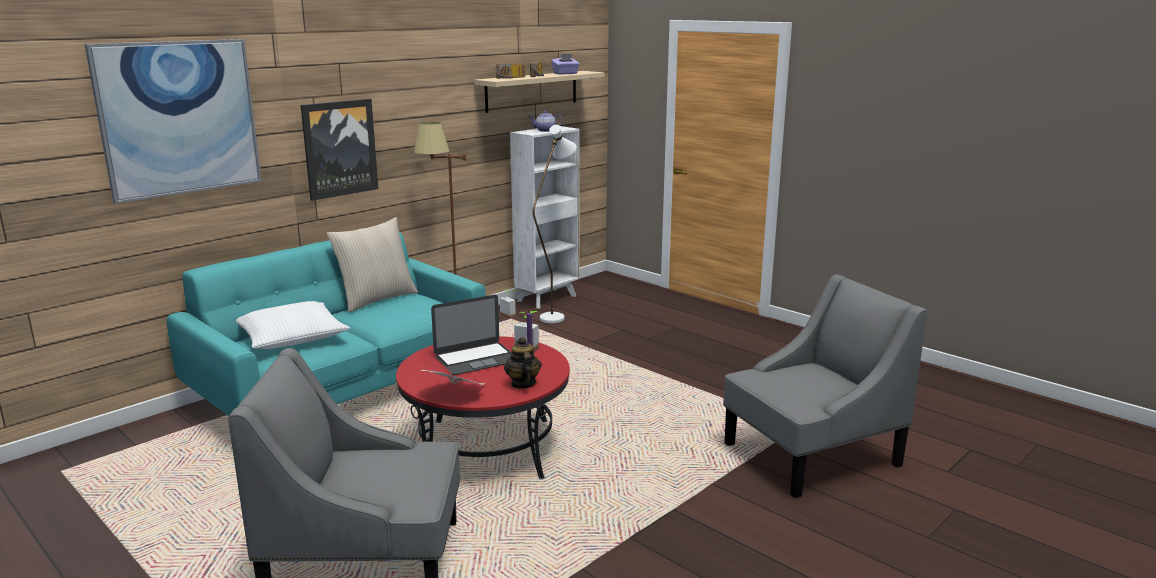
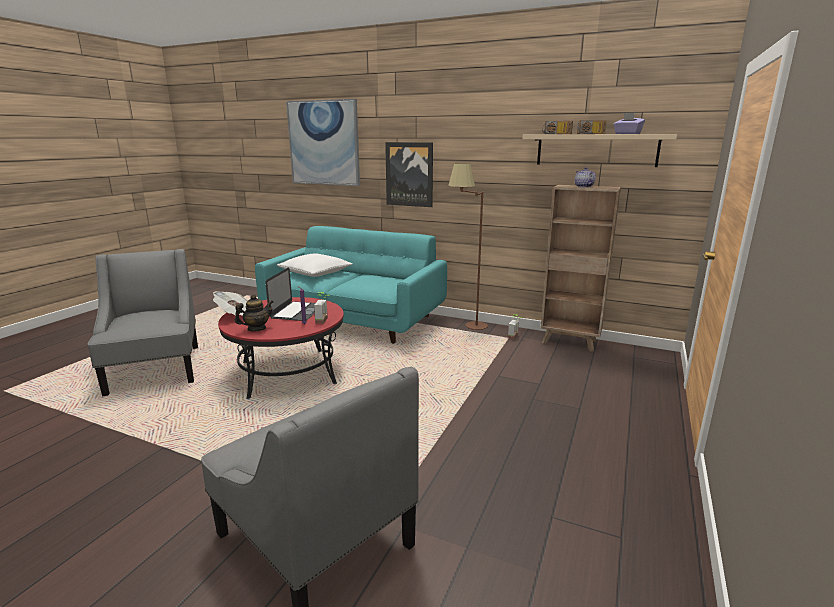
camera: 70 degrees right, 0 degrees up
(376, 299) = (391, 276): beige pillow -> none
(476, 359) = (297, 311): laptop -> laptop turned 120 degrees counterclockwise
(548, 298) = (570, 342): white bookcase -> brown bookcase
(556, 315) = (536, 352): white floor lamp -> none

